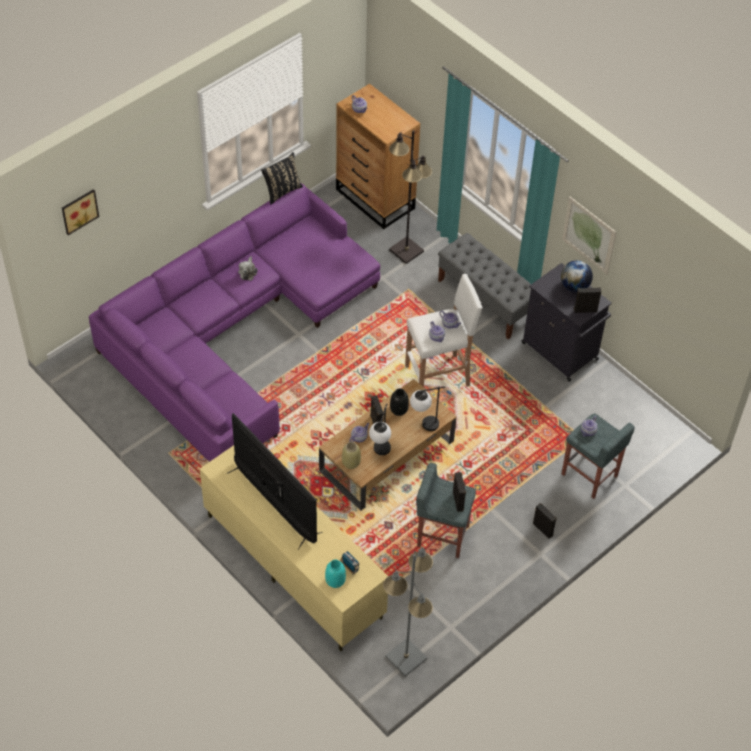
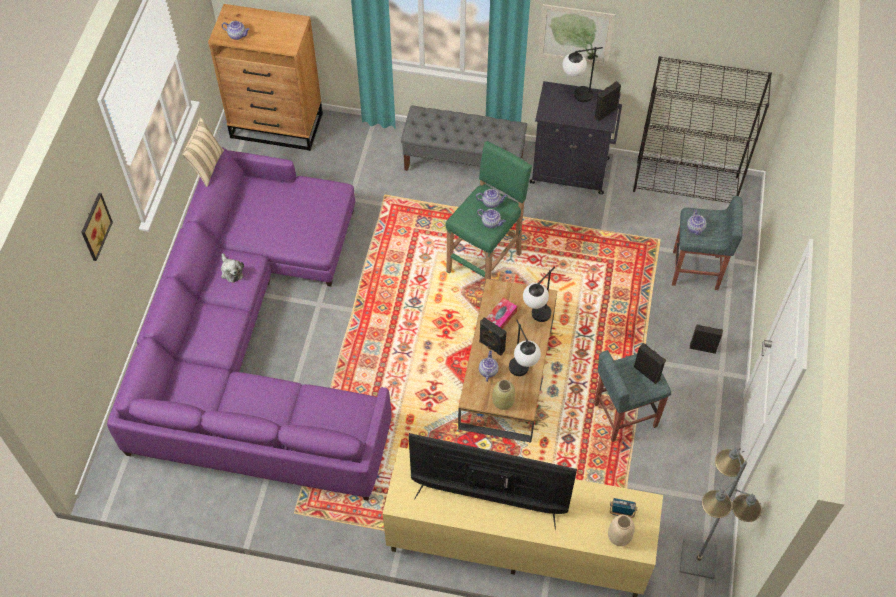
camera: 35 degrees left, 5 degrees up
(78, 210) = (47, 315): picture -> picture (93, 226)
(282, 191) = (206, 166): black pillow -> beige pillow
(335, 580) = (619, 536): turquoise vase -> beige vase
(398, 410) = (500, 318): black vase -> tissue box
(406, 250) = (349, 158): black floor lamp -> none
(439, 376) = (485, 261): white stool -> green stool
(574, 286) = (575, 96): globe -> table lamp
(642, 412) = (686, 184): none -> black bookcase

